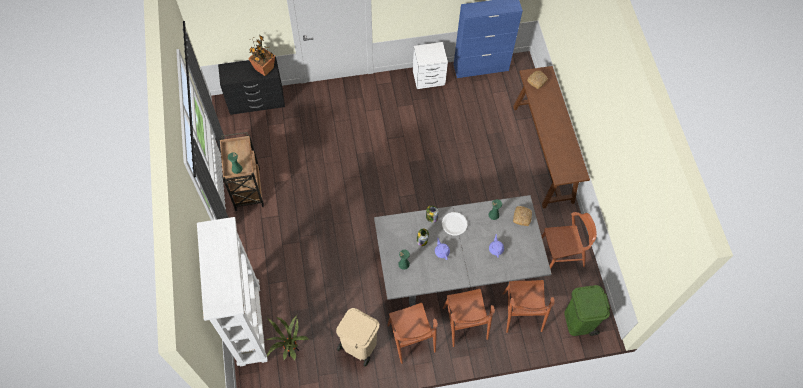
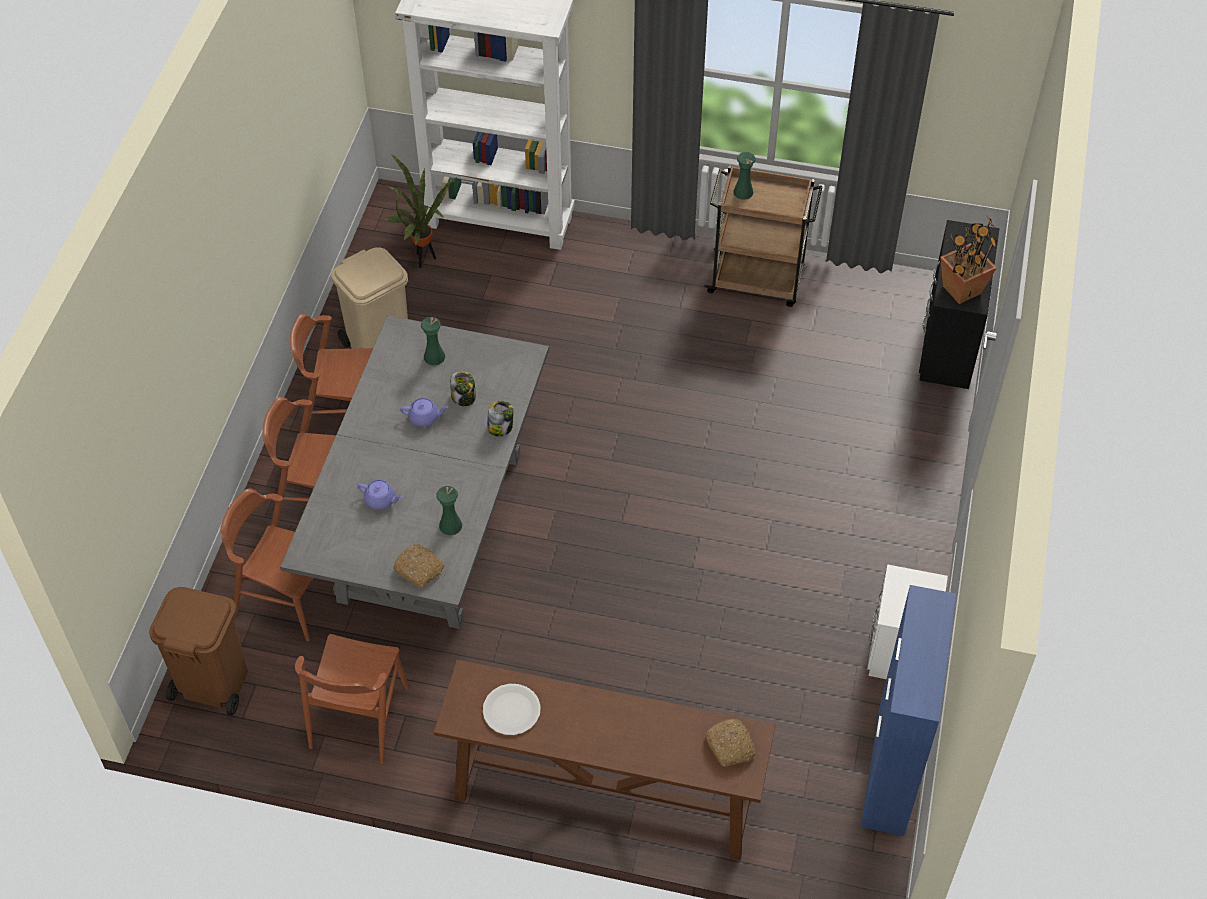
camera: 115 degrees right, 10 degrees down
(454, 224) = (467, 456): white plate -> white plate (511, 710)
(578, 321) = (212, 683): green trash can -> brown trash can

